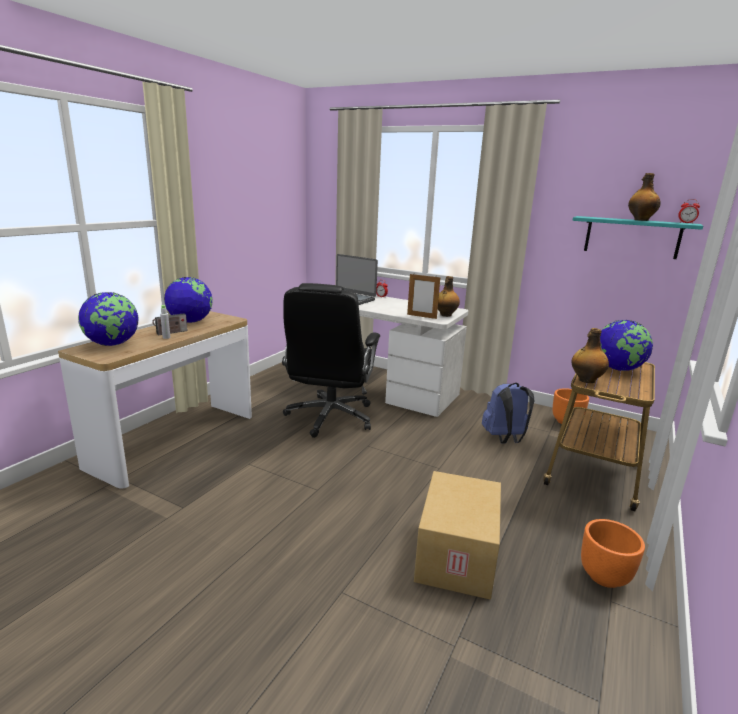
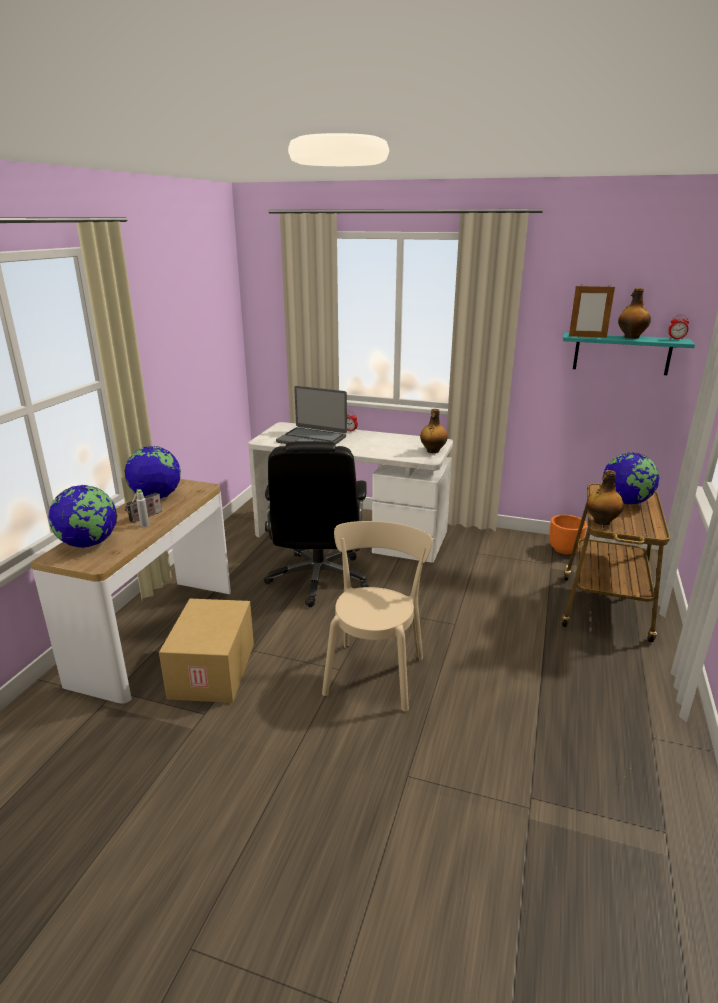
camera: 10 degrees left, 5 degrees up
(349, 496) = (375, 672): none -> beige chair
(421, 316) = (408, 456): picture frame -> picture frame (587, 336)
(458, 556) = (504, 718): cardboard box -> cardboard box (214, 671)
(505, 438) = (509, 579): blue backpack -> none
(604, 577) = (642, 715): orange planter -> none

